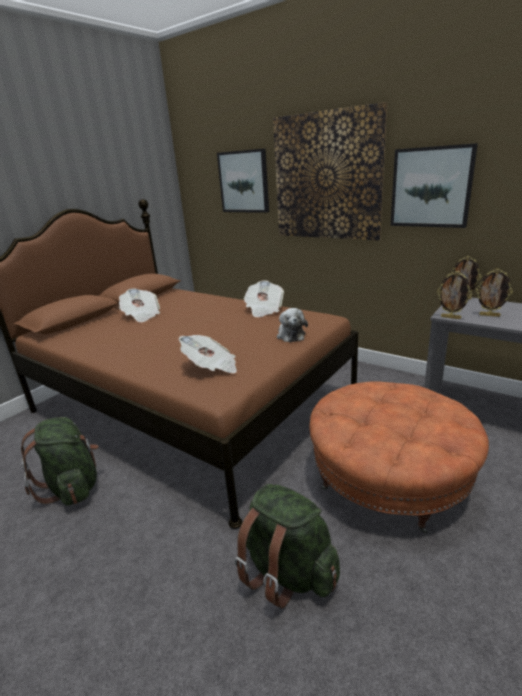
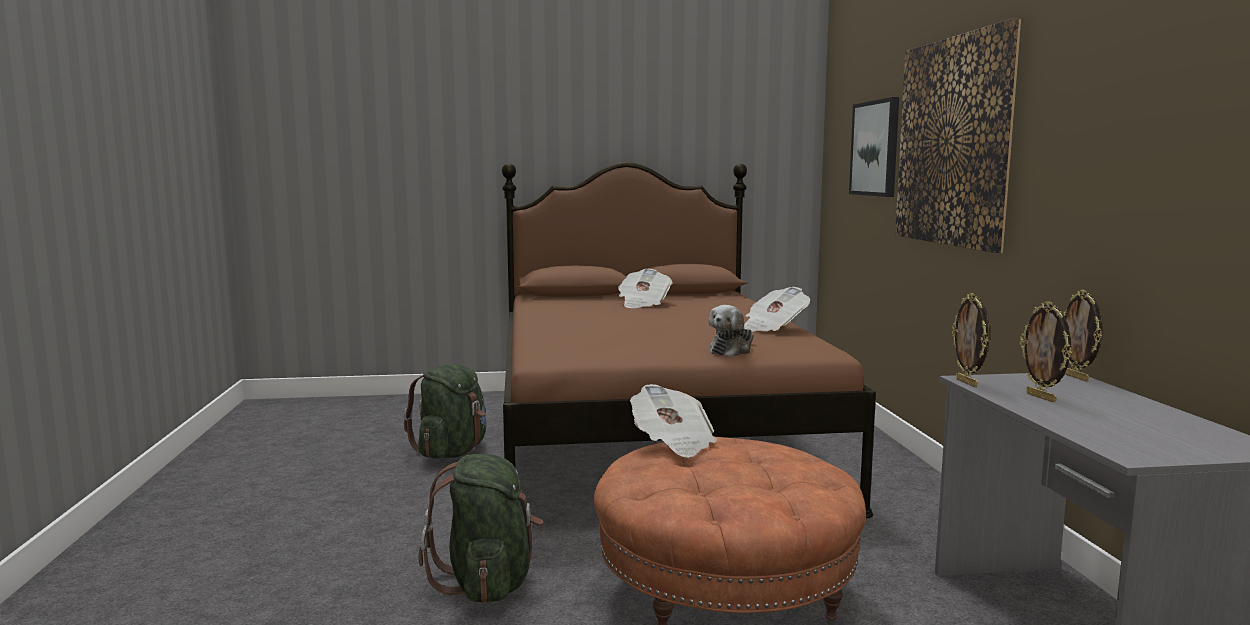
camera: 45 degrees right, 15 degrees down
(211, 367) = (587, 345): newspaper -> newspaper (673, 443)
(431, 187) = (1064, 160): picture -> none

